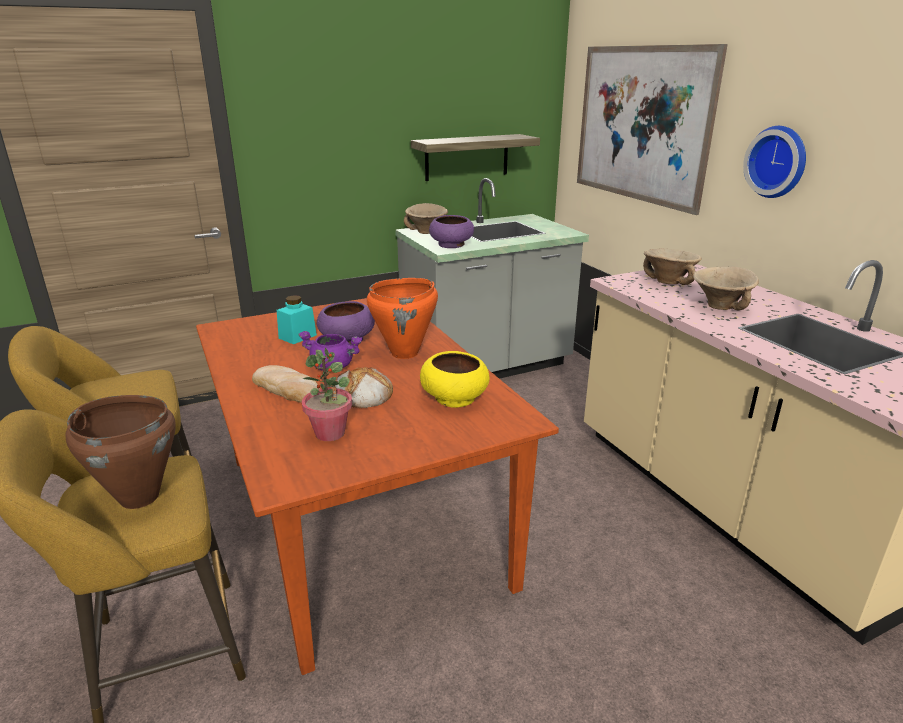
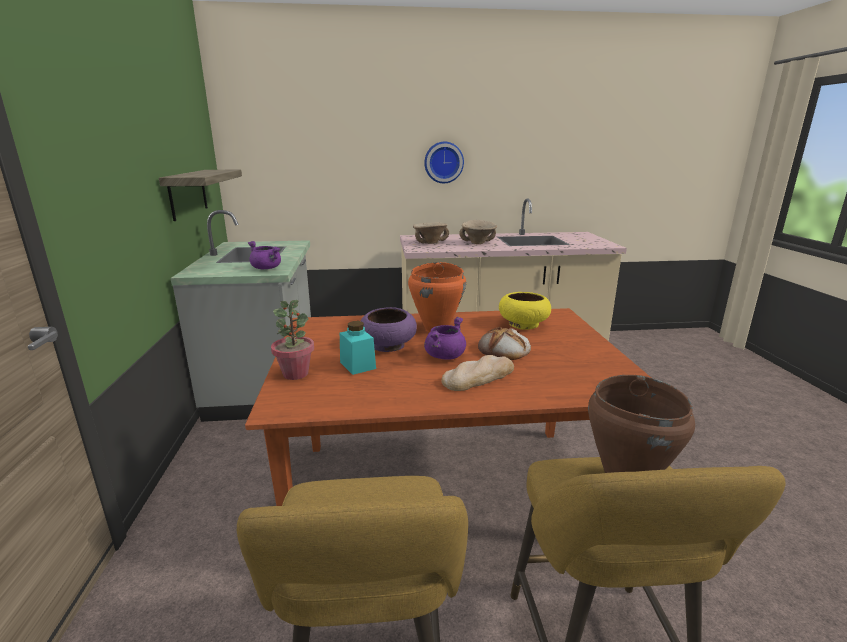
camera: 70 degrees left, 5 degrees down
(330, 433) = (567, 366): potted plant -> potted plant (296, 374)
(426, 232) = (209, 270): beige bowl -> none
(451, 245) = (267, 268): purple bowl -> purple cooking pot
(641, 124) = (322, 152): picture -> none

